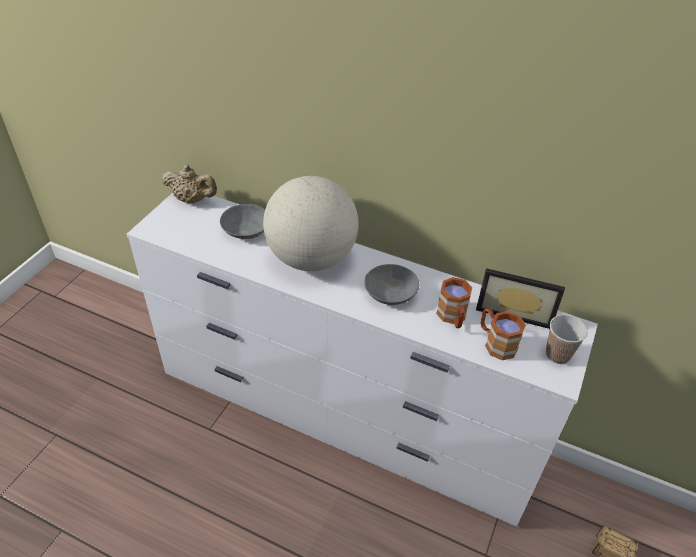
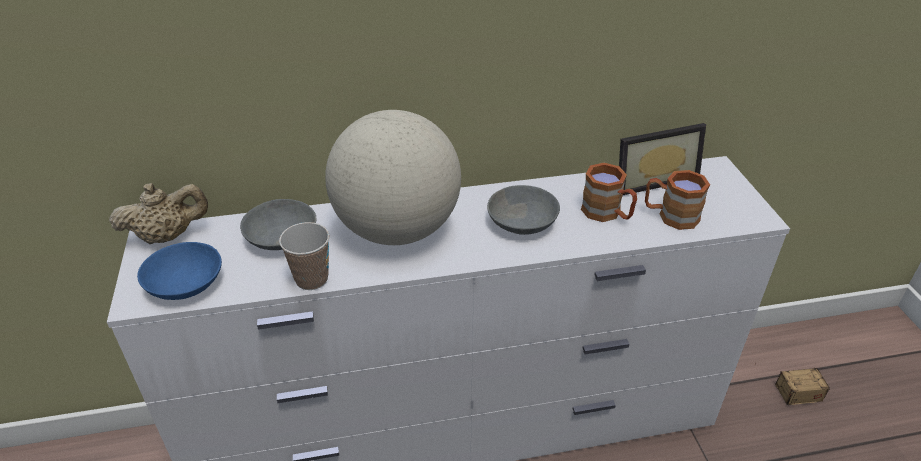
camera: 35 degrees left, 5 degrees down
(177, 232) = (187, 284): none -> blue bowl
(557, 355) = (730, 198): cup -> cup (311, 279)

